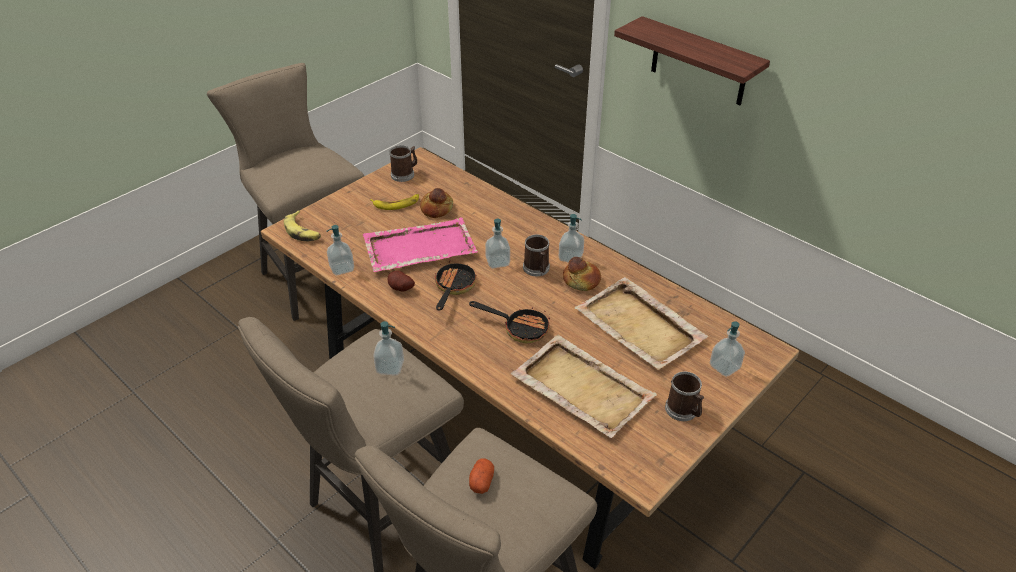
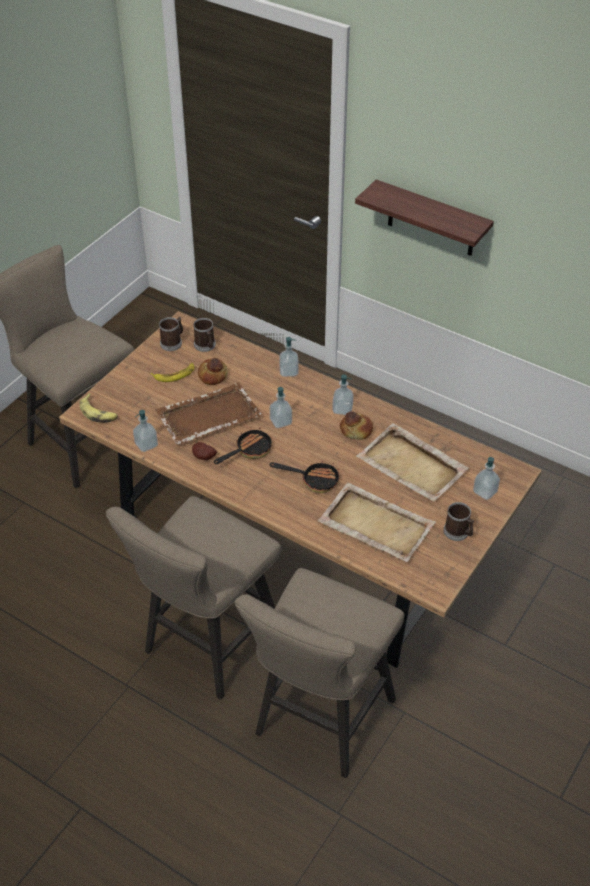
camera: 10 degrees left, 5 degrees up
(390, 367) = (218, 529): soap dispenser -> soap dispenser (289, 371)
(418, 248) = (208, 416): pink tray -> brown tray
(453, 288) = (249, 450): frying pan -> frying pan turned 45 degrees clockwise
(481, 481) = (316, 609): potato -> none
(537, 269) = (316, 424): mug -> mug (206, 346)

